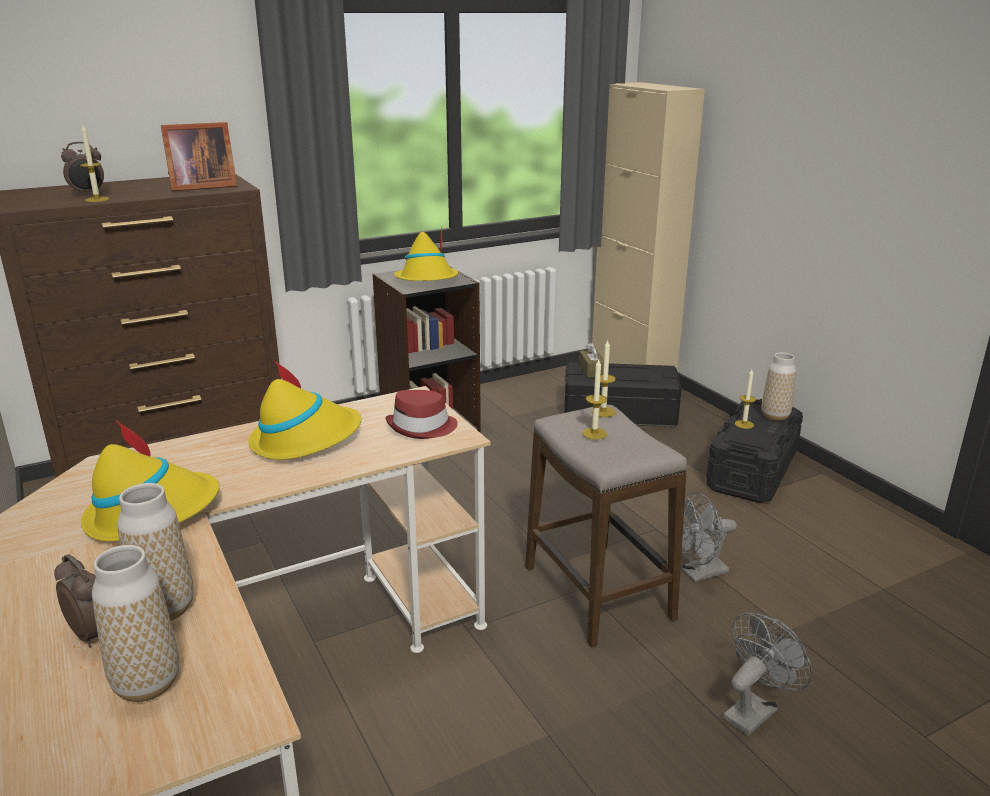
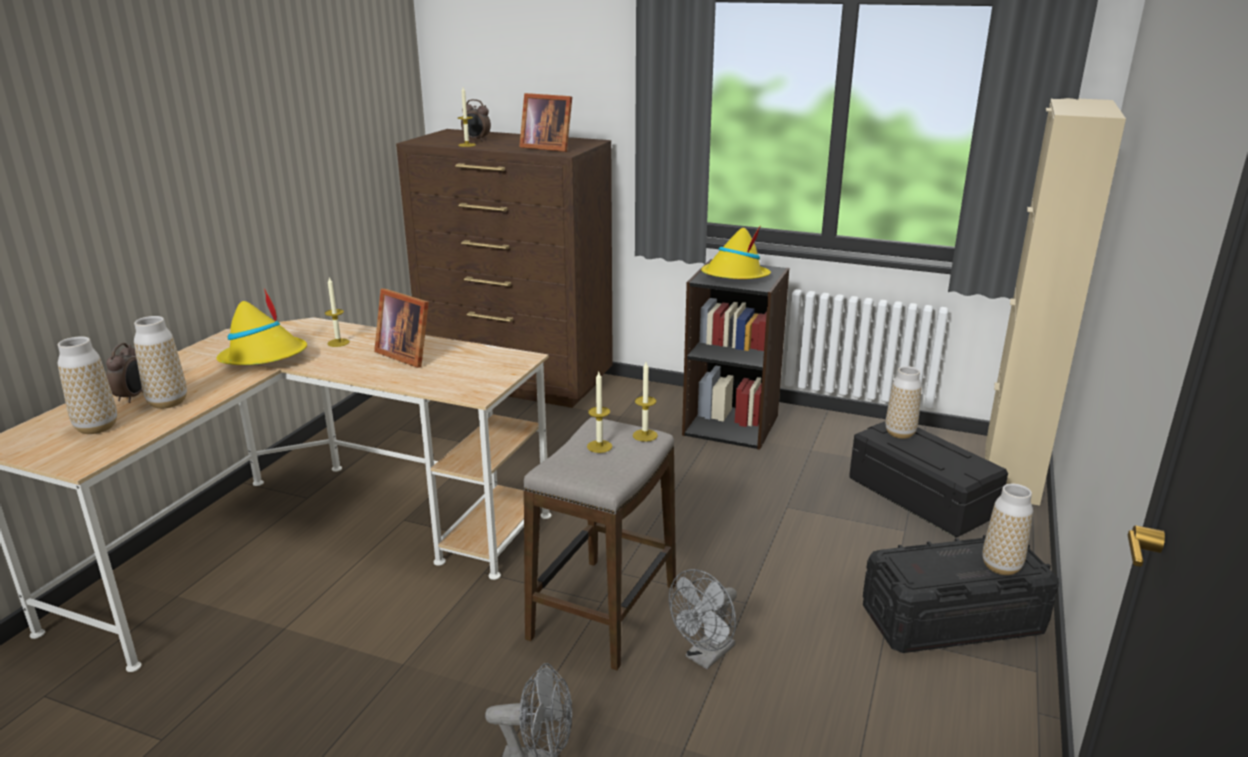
camera: 50 degrees right, 0 degrees up
(305, 439) = (406, 355): yellow hat -> picture frame
(422, 427) = (475, 378): red hat -> none
(591, 370) = (900, 433): brown tissue box -> vase
(698, 574) = (706, 656): grey fan -> grey fan turned 75 degrees counterclockwise
(744, 424) = (944, 554): candle -> candle (338, 342)

